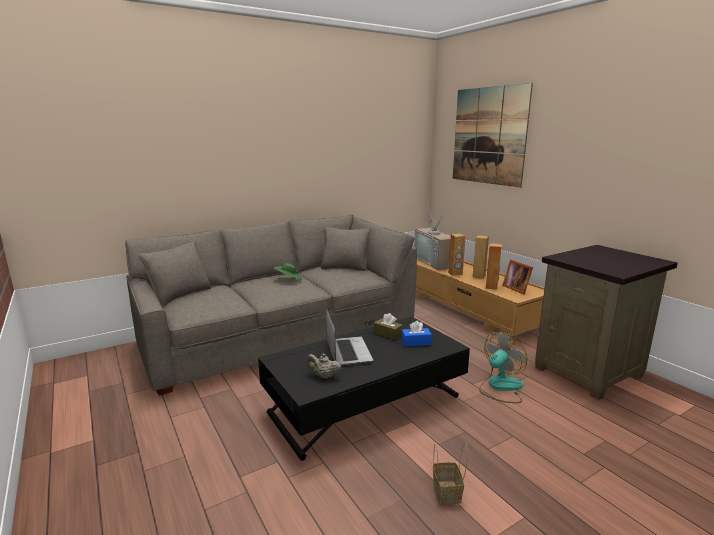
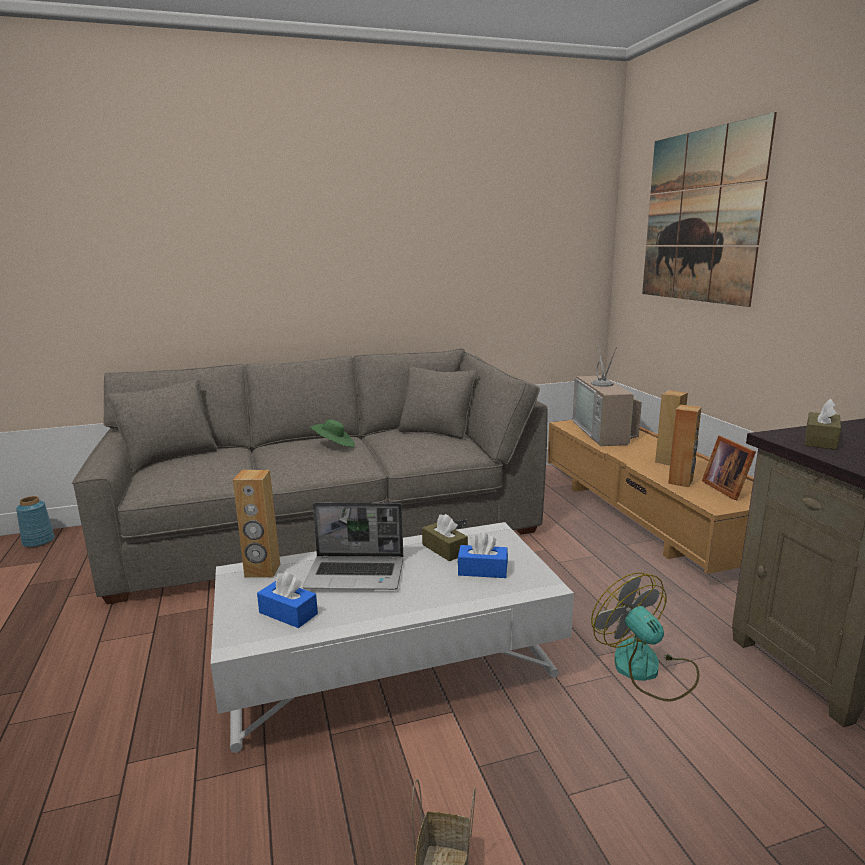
camera: 15 degrees right, 0 degrees up
(73, 363) = (38, 542): none -> blue vase
(323, 376) = (288, 613): beige teapot -> blue tissue box
(347, 352) = (357, 574): laptop -> laptop turned 90 degrees clockwise
(366, 405) = (392, 667): black coffee table -> white coffee table
(455, 273) = (627, 454): brown speaker -> brown speaker (262, 570)
(500, 387) = (646, 670): fan -> fan turned 90 degrees counterclockwise
(577, 258) = (820, 440): none -> brown tissue box

